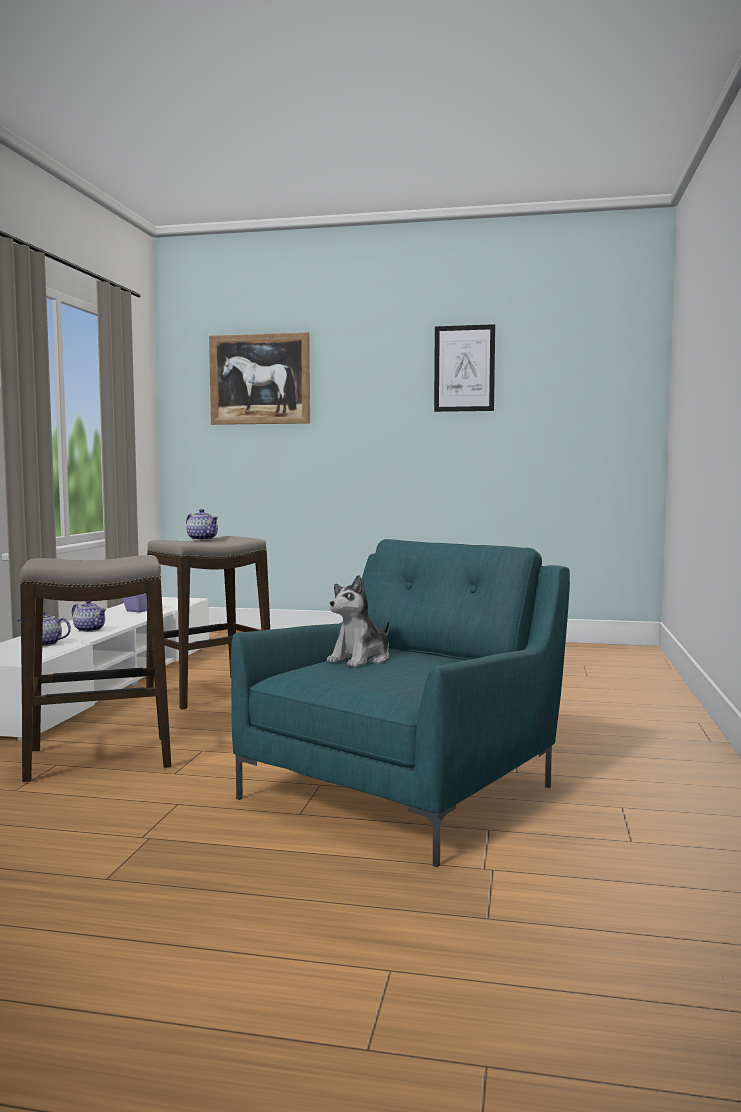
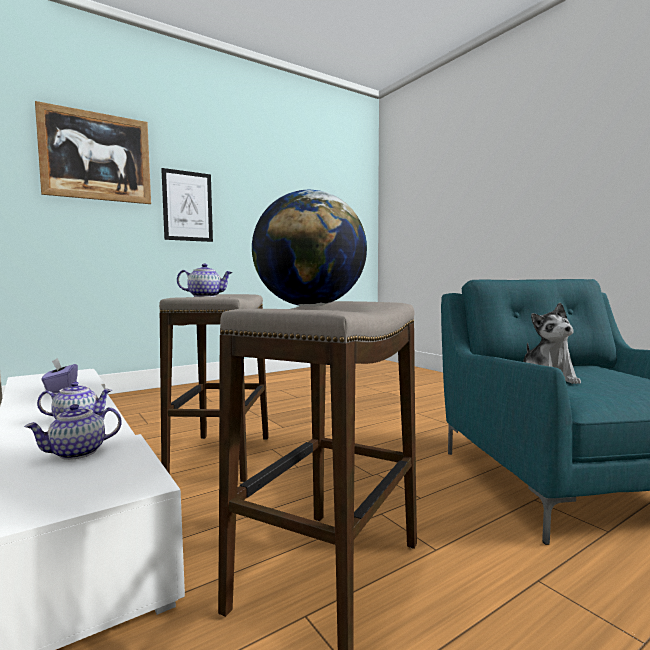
camera: 45 degrees left, 0 degrees up
(91, 559) = (310, 306): none -> globe
(464, 368) = (271, 176): picture -> picture (187, 206)

